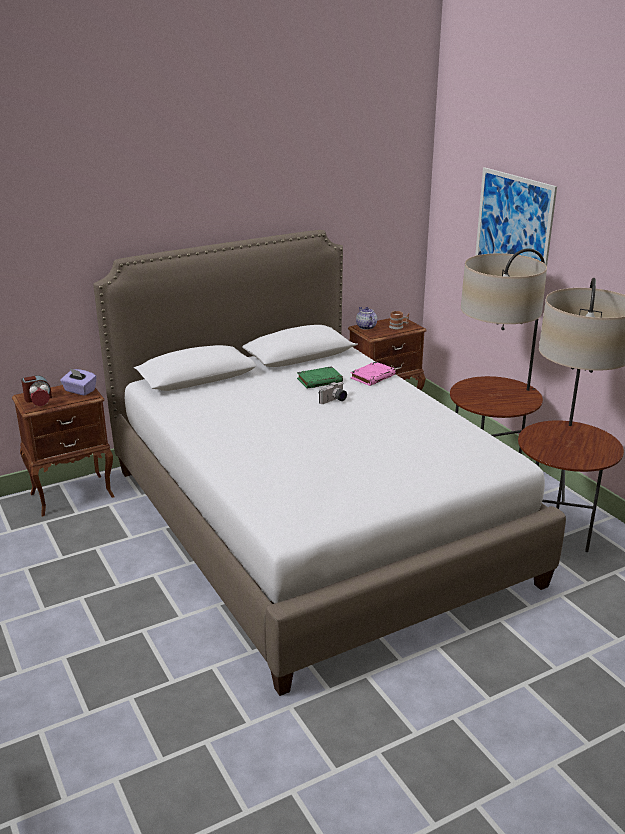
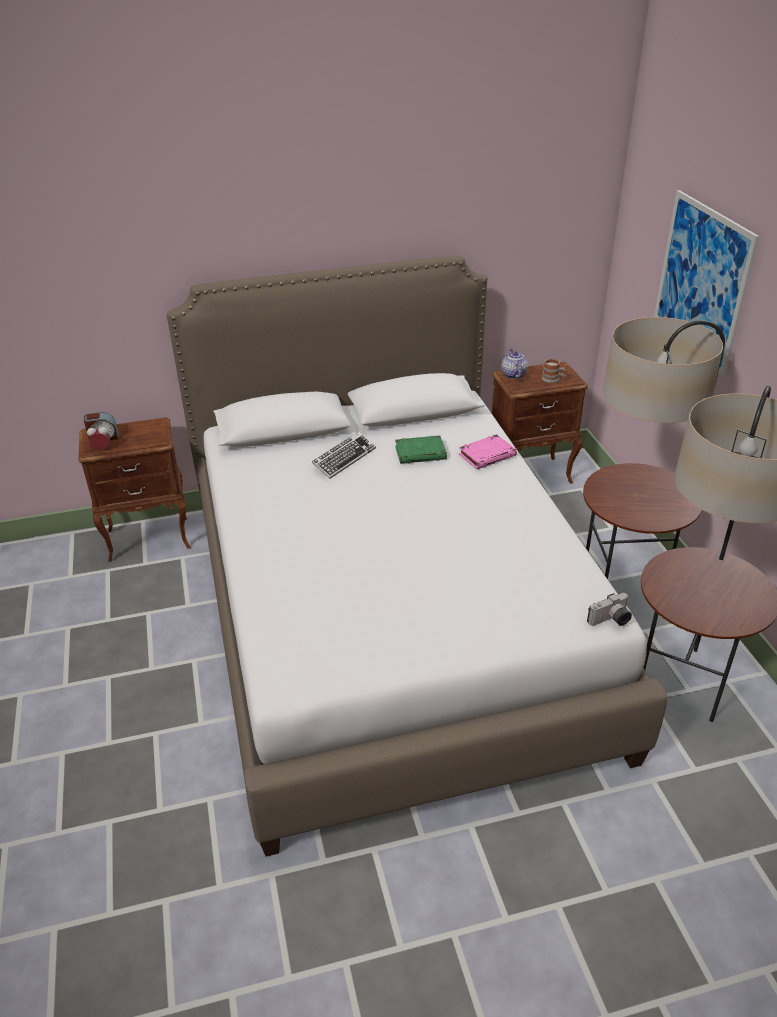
camera: 15 degrees right, 10 degrees up
(79, 391) = (150, 432): purple tissue box -> none
(259, 390) = (344, 459): none -> keyboard
(334, 401) = (424, 487): camera -> camera (610, 621)

